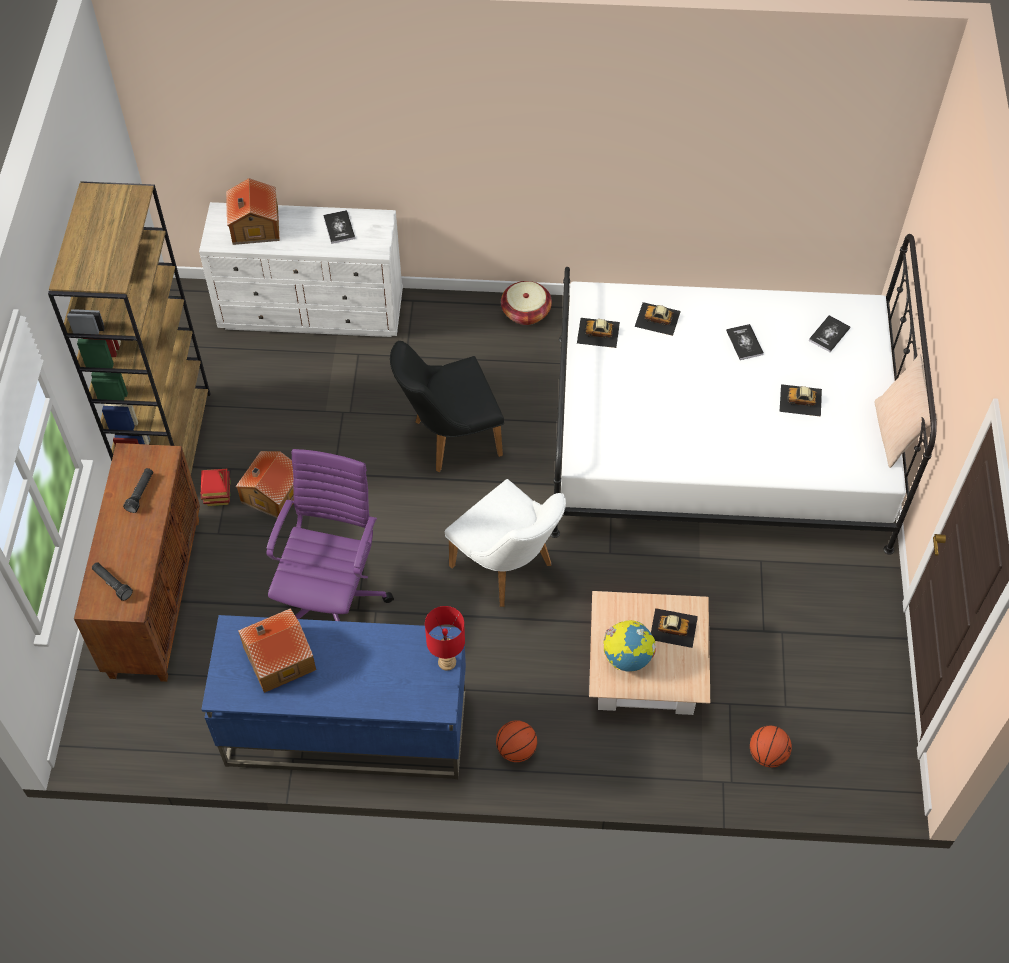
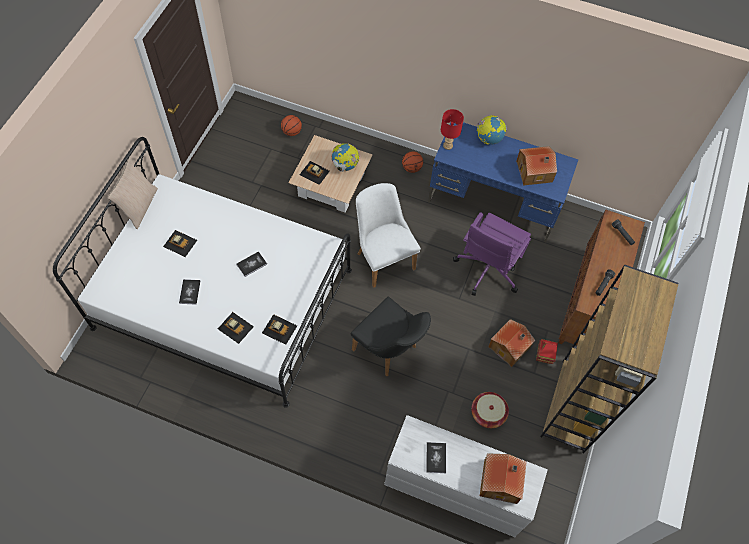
camera: 165 degrees left, 5 degrees up
(375, 699) = (489, 139): none -> globe
(449, 438) = (389, 351): black chair -> black chair turned 45 degrees clockwise
(526, 312) = (302, 436): basket -> basket (488, 413)
(829, 334) = (133, 281): book -> book (251, 264)

